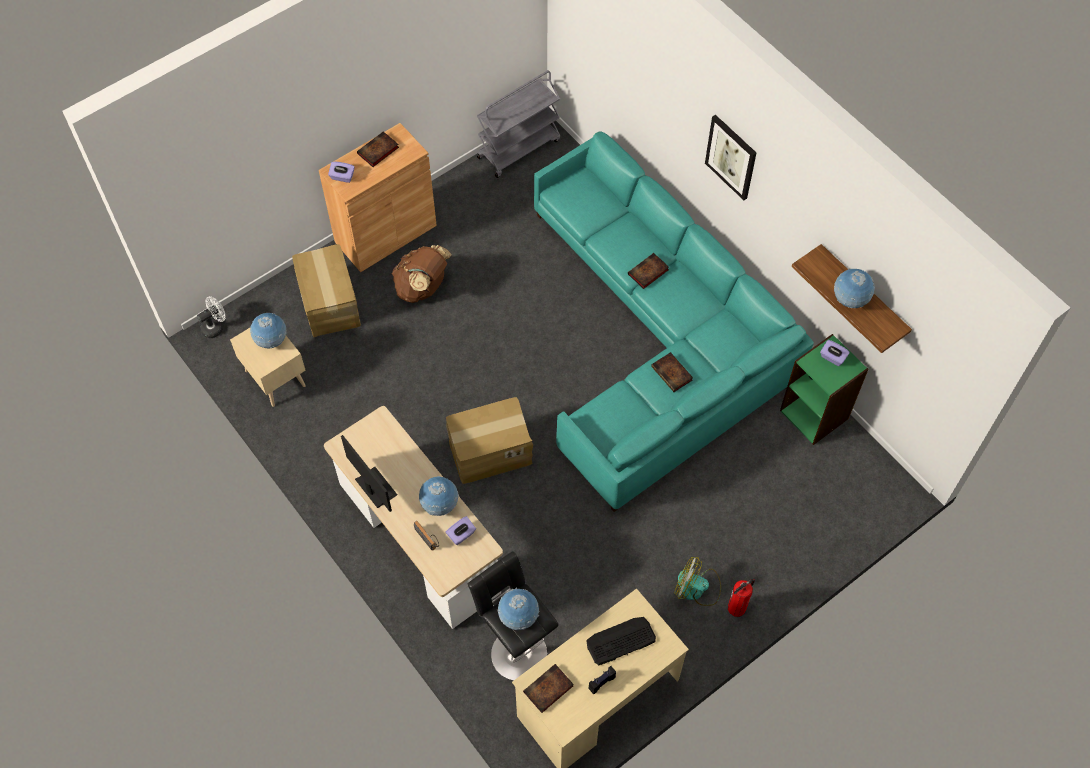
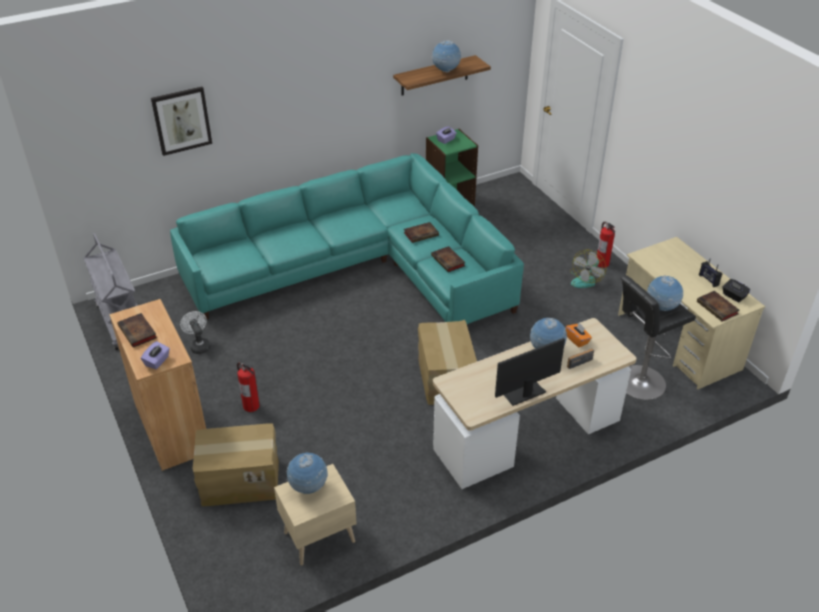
camera: 80 degrees left, 20 degrees down
(215, 327) = (230, 592): white fan -> white fan (199, 345)
(422, 287) = (251, 405): brown backpack -> fire extinguisher
(461, 535) = (577, 340): purple tissue box -> orange tissue box
(575, 710) = (733, 296): none -> black tissue box
(620, 641) = (672, 267): keyboard -> none
(647, 273) = (320, 234): book -> book (448, 261)
(731, 157) = (298, 95): picture -> picture (181, 120)

